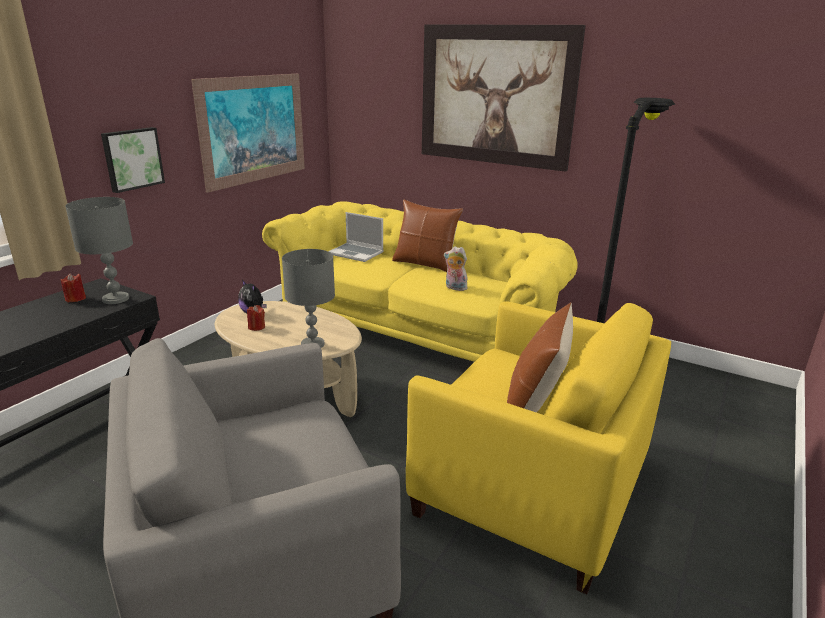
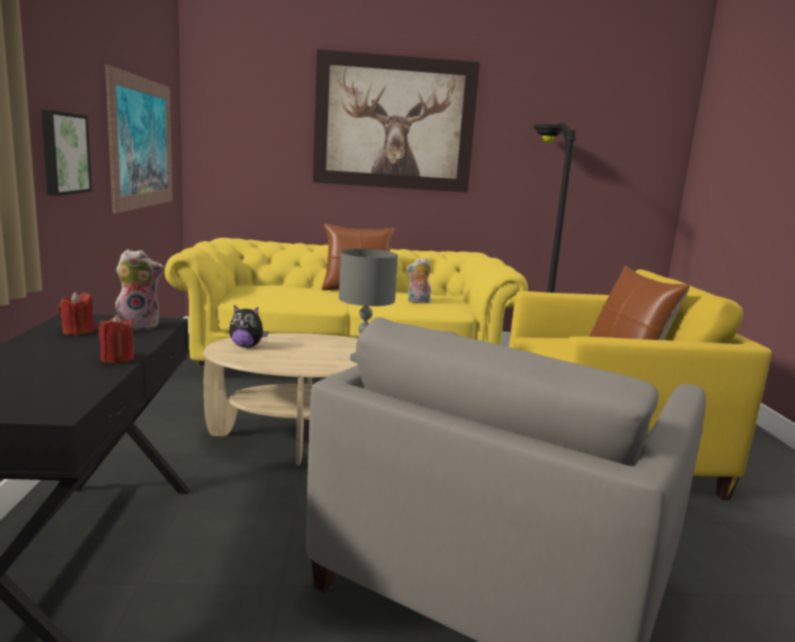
camera: 35 degrees left, 10 degrees down
(115, 299) = (139, 326): grey table lamp -> plush toy
(256, 327) = (276, 356): red candle -> red candle (117, 359)
(357, 253) = (277, 287): laptop -> none

